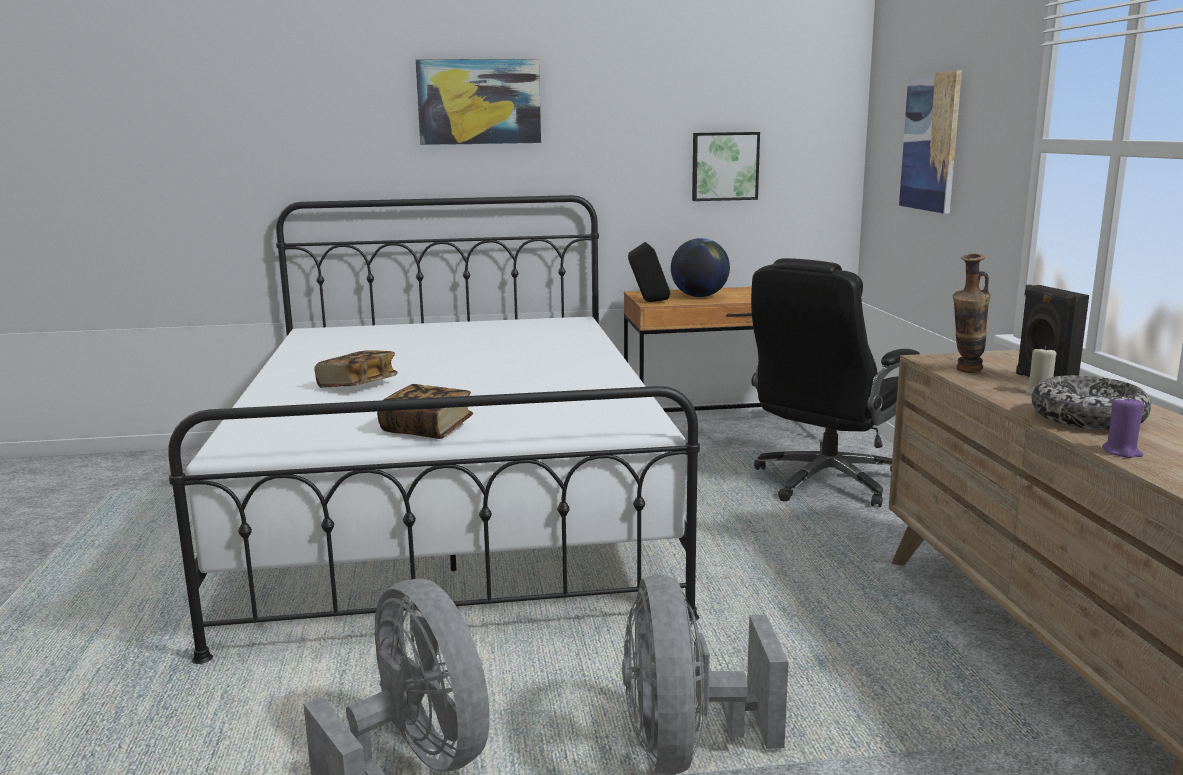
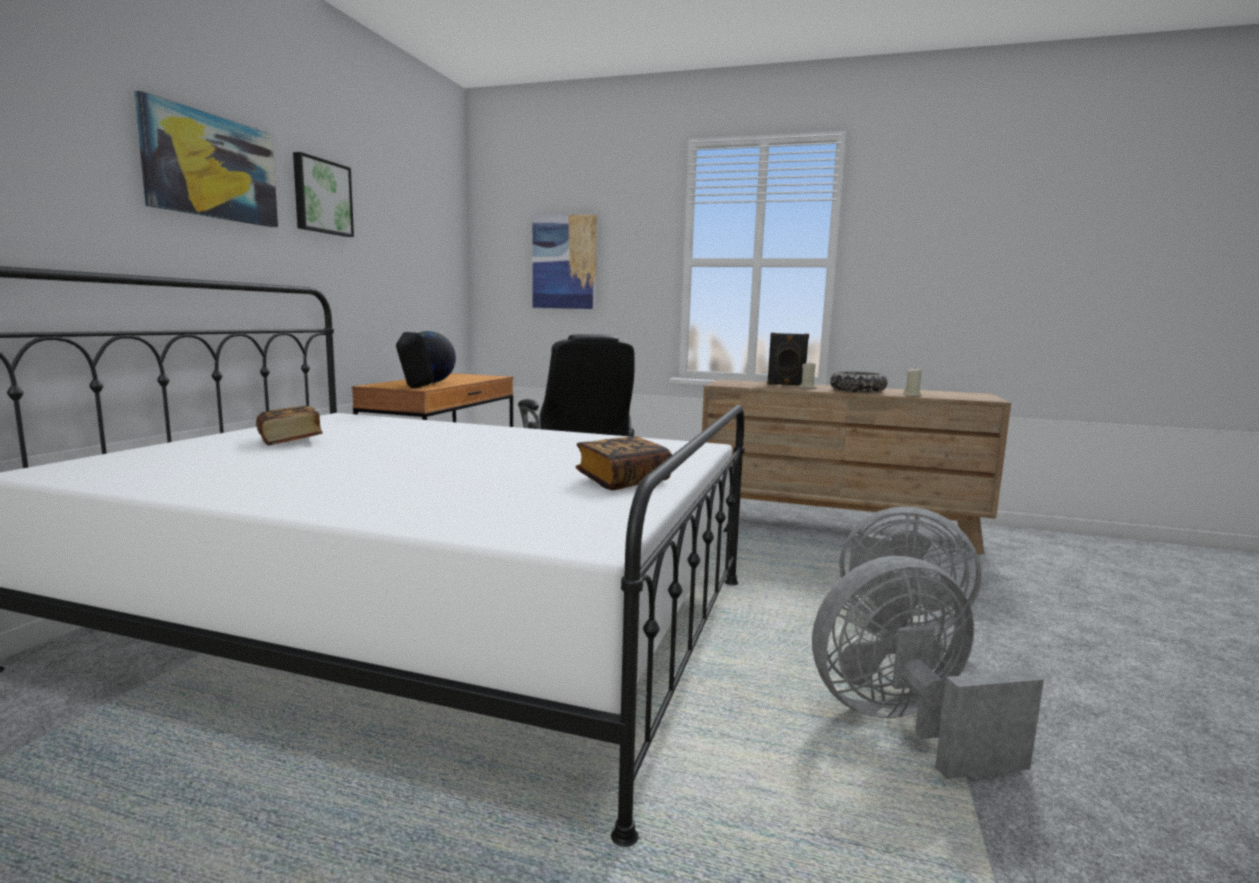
camera: 65 degrees left, 5 degrees down
(357, 385) = (406, 482): book -> book (290, 441)
(724, 166) = (402, 272): picture -> picture (321, 197)
(965, 372) = (755, 386): vase -> none
(1121, 452) = (912, 395): purple candle -> beige candle

